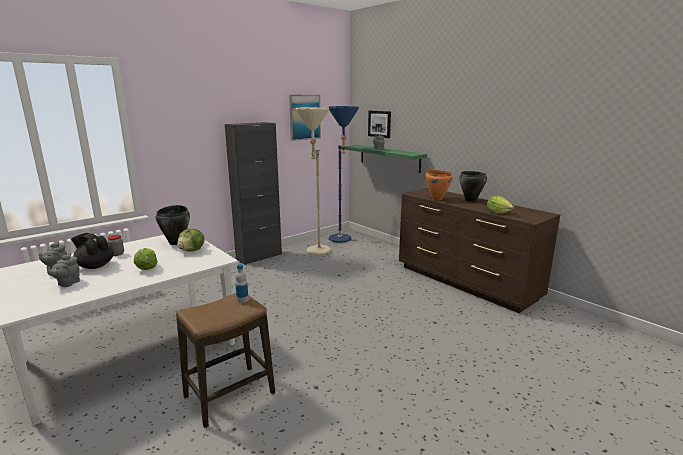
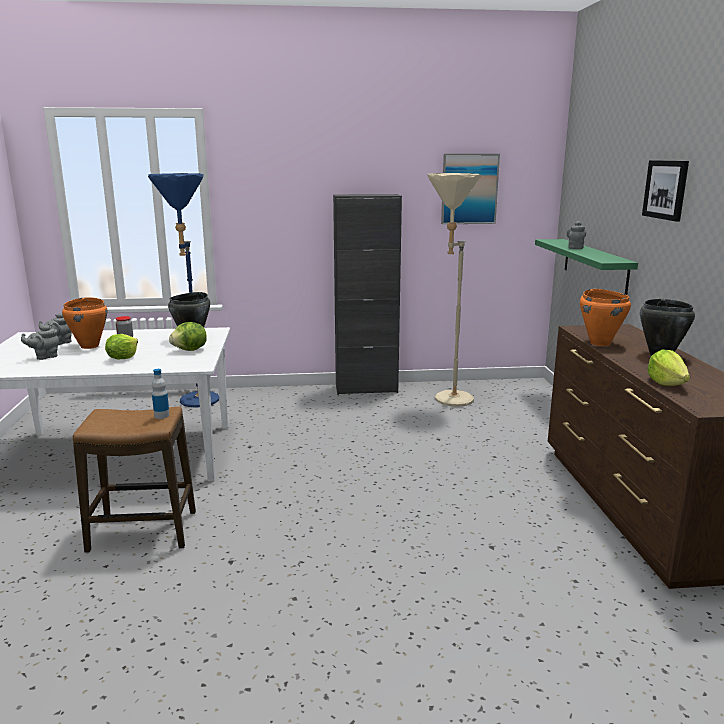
camera: 35 degrees right, 0 degrees up
(95, 266) = (90, 346): black teapot -> orange cooking pot
(342, 240) = (508, 393): blue floor lamp -> blue floor lamp (196, 404)
(379, 124) = (590, 204): picture -> picture (666, 189)

